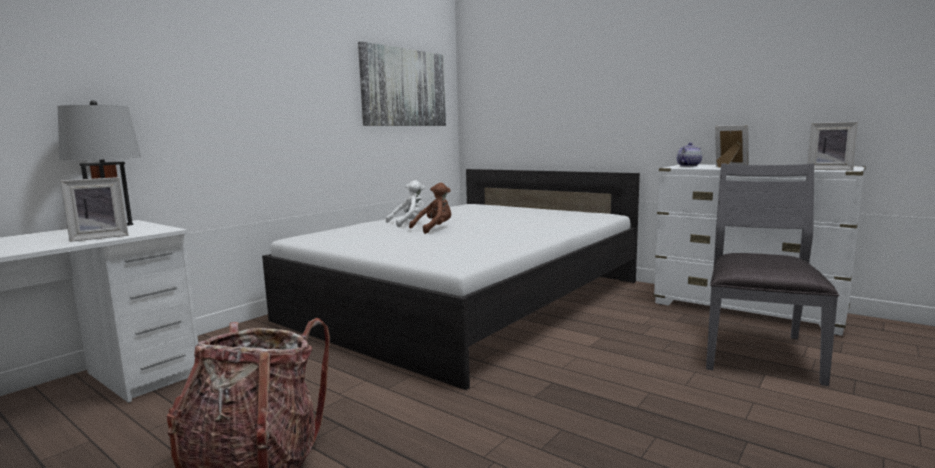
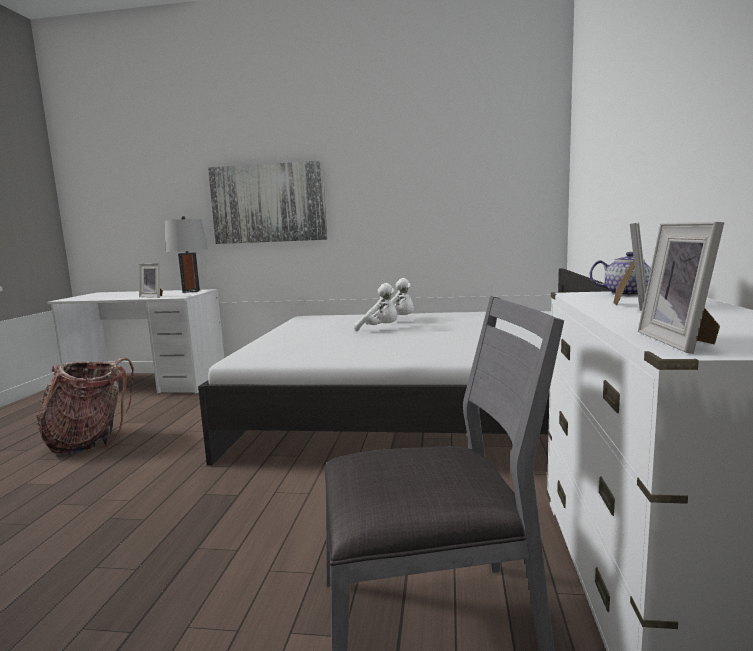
camera: 60 degrees right, 0 degrees up
(404, 88) = (472, 177): picture -> picture (268, 203)
(434, 229) = (380, 329): brown plush toy -> white plush toy

